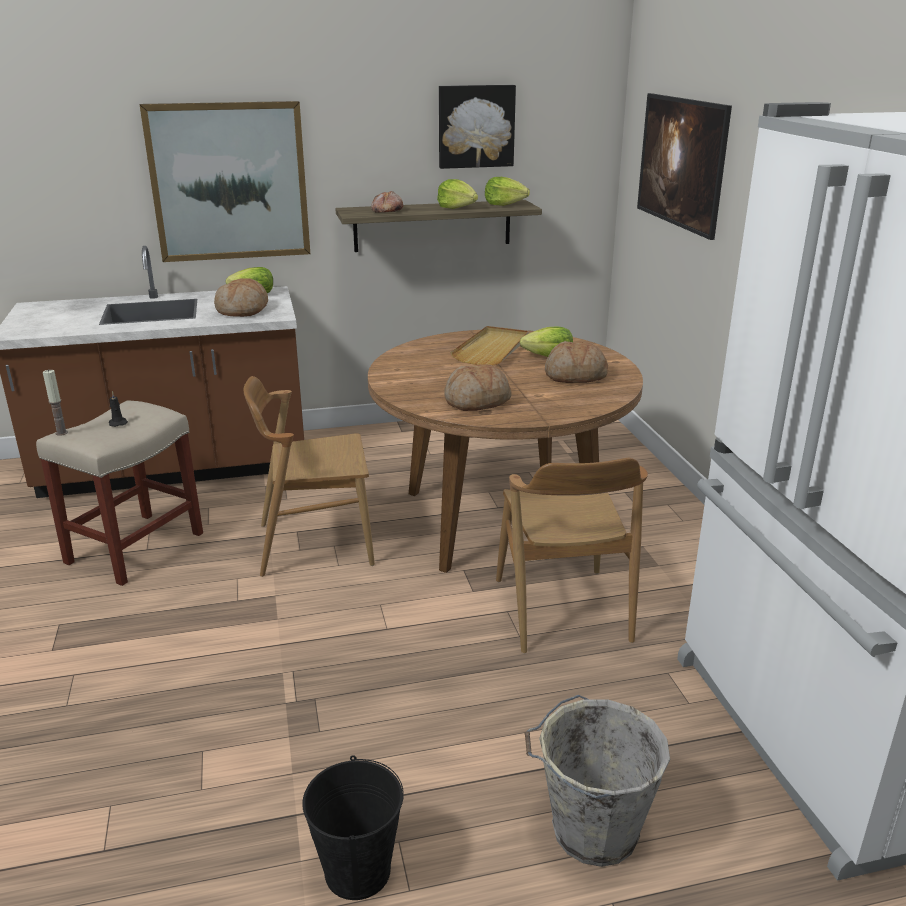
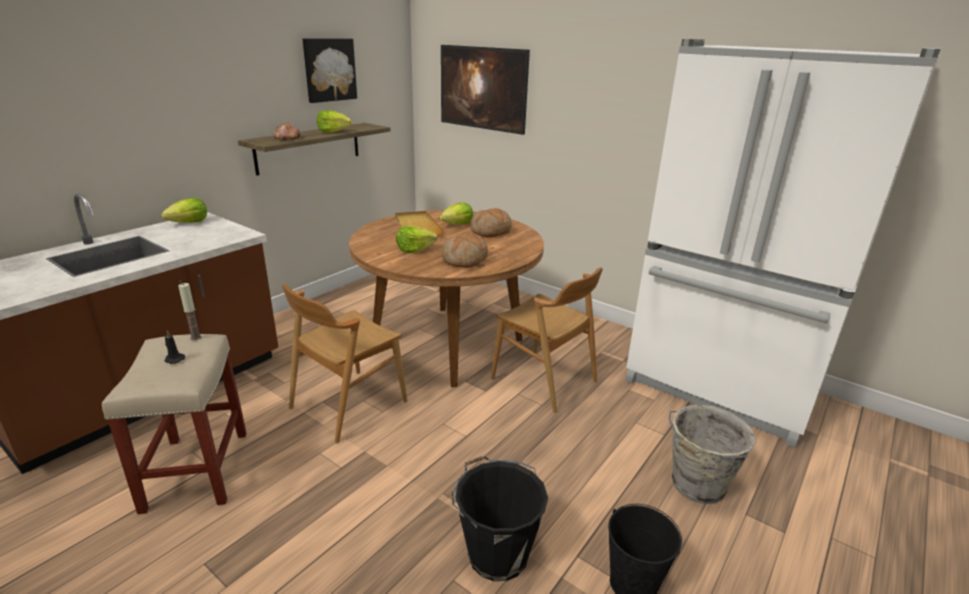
camera: 40 degrees left, 0 degrees up
(61, 433) = (130, 385): candle -> candle (195, 337)
(229, 182) = (144, 125): picture -> none
(243, 310) = (204, 236): bread -> none
(268, 753) = (496, 552): none -> black bucket
(504, 204) = (360, 126): lettuce -> lettuce (414, 249)

